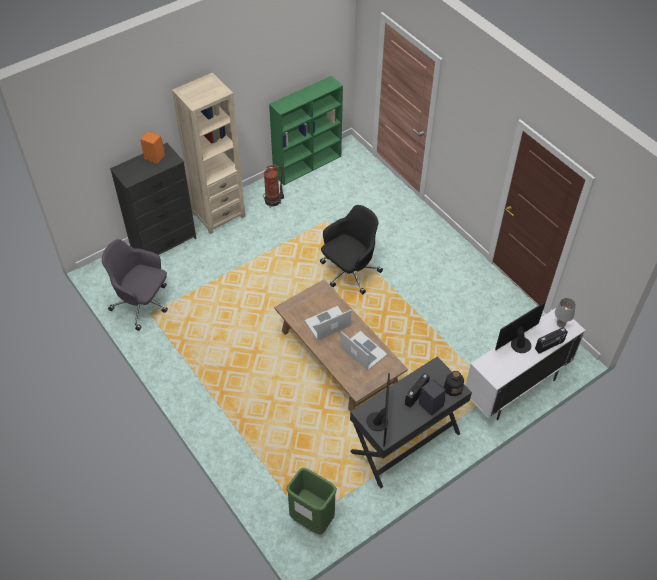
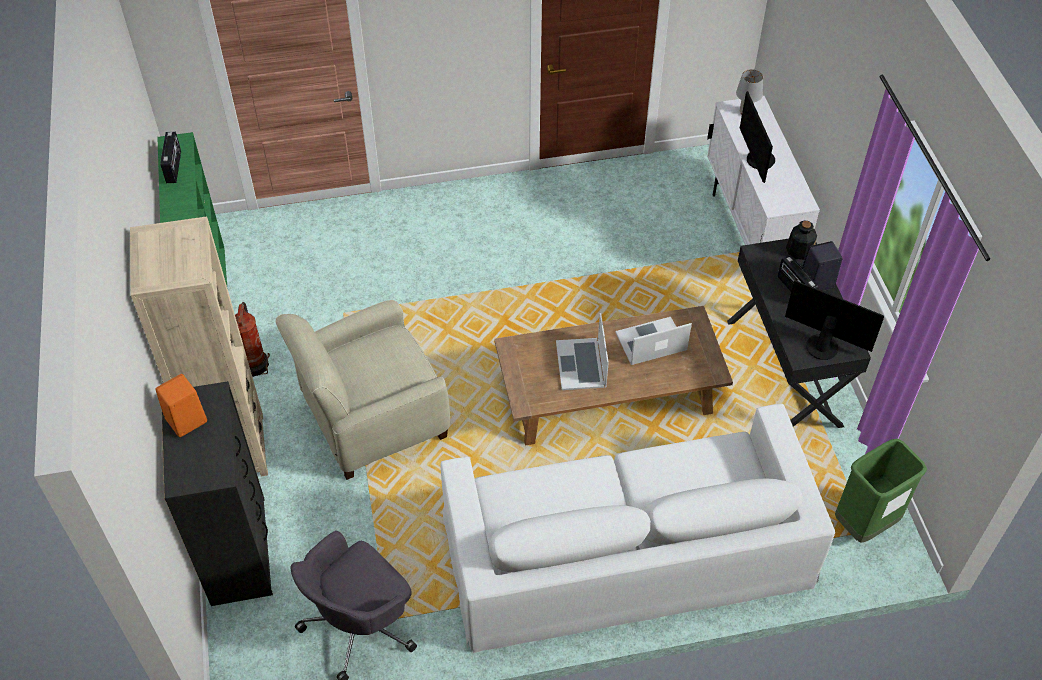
camera: 65 degrees left, 0 degrees up
(235, 401) = (626, 551): none -> white sofa
(265, 260) = (372, 417): none -> beige armchair
(349, 272) = (462, 323): black office chair -> none
(549, 345) = (773, 135): radio -> radio (174, 167)

